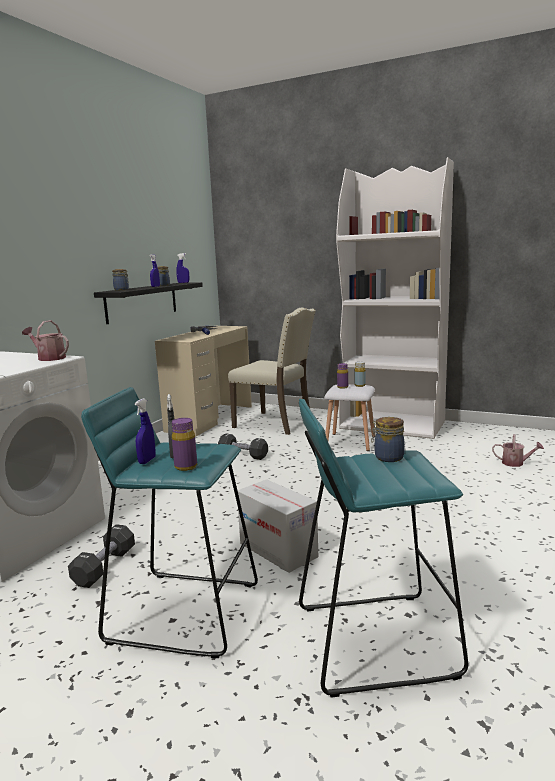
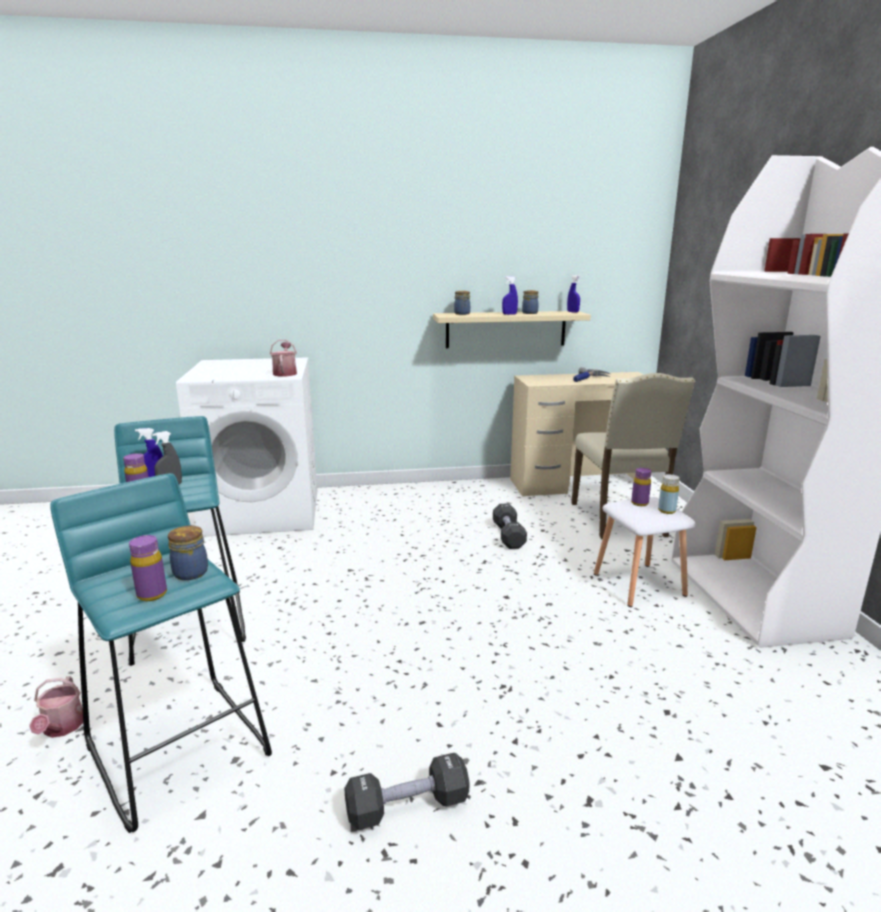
camera: 55 degrees right, 5 degrees up
(104, 567) = (237, 563): black dumbbell -> black dumbbell (407, 806)
(142, 302) = (506, 329): black shelf -> beige shelf
(277, 550) = (316, 632): cardboard box -> none
(415, 470) = (152, 594): none -> purple bottle
(516, 463) = (784, 764): watering can -> watering can (62, 728)

